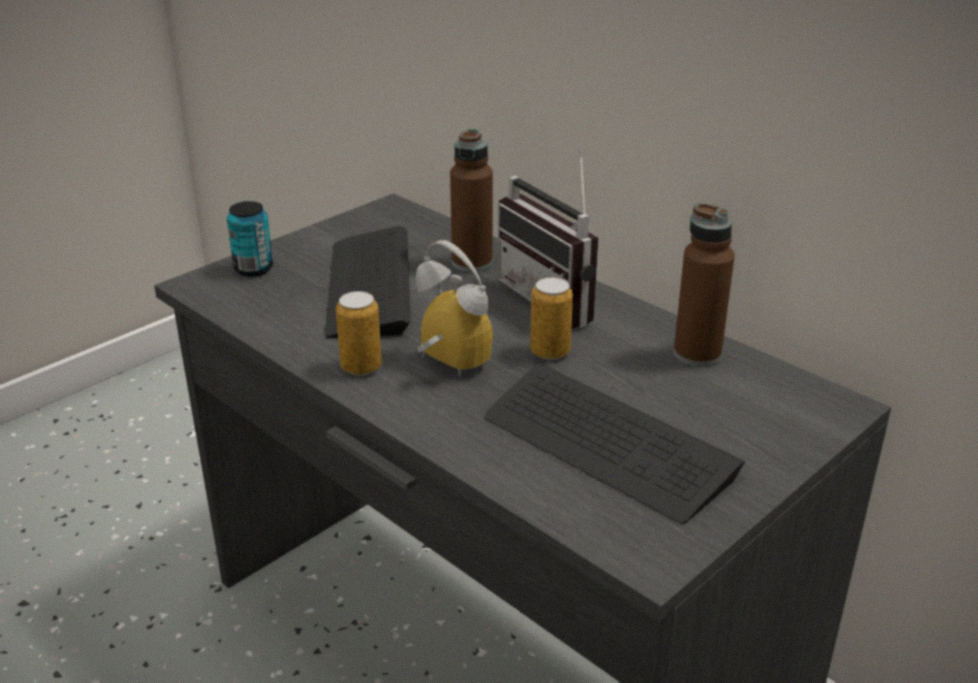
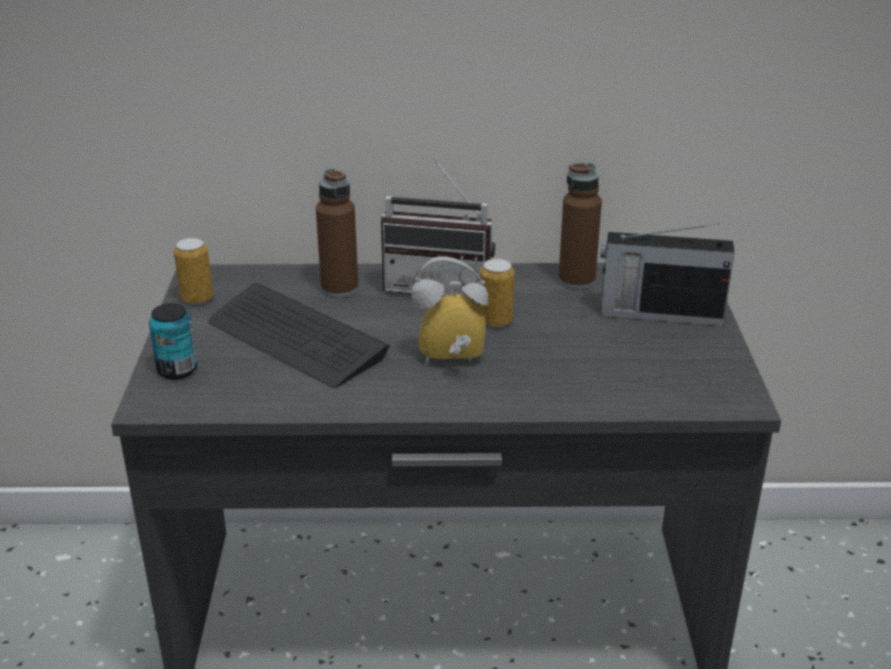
camera: 45 degrees left, 0 degrees up
(361, 367) = (398, 393): can -> can (197, 298)
(607, 444) = (621, 356): keyboard -> none
(725, 427) = (658, 314): none -> radio

